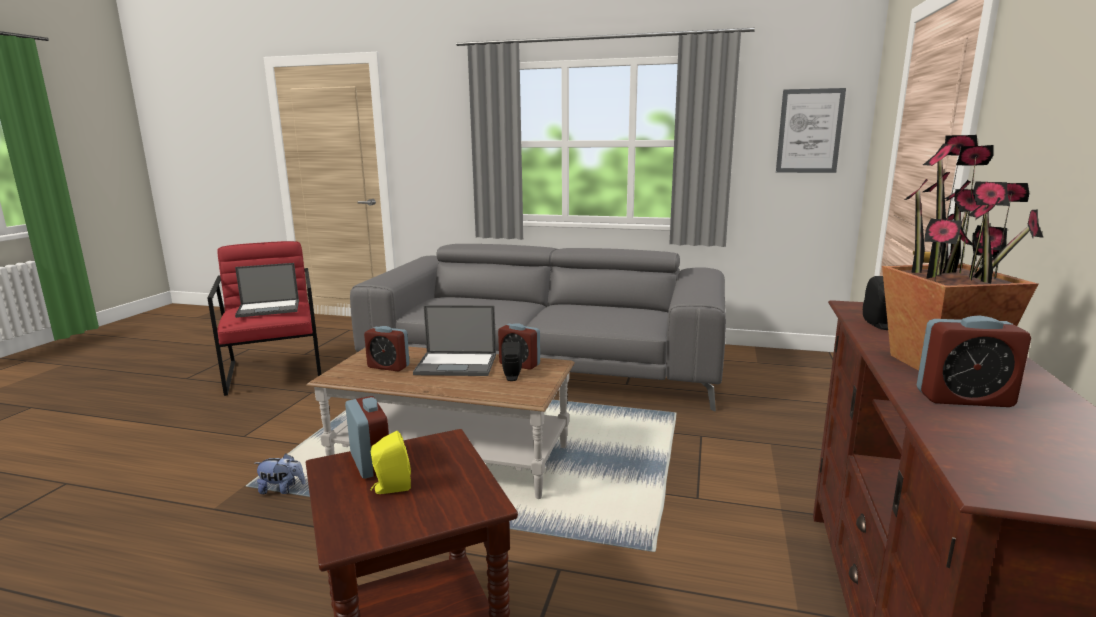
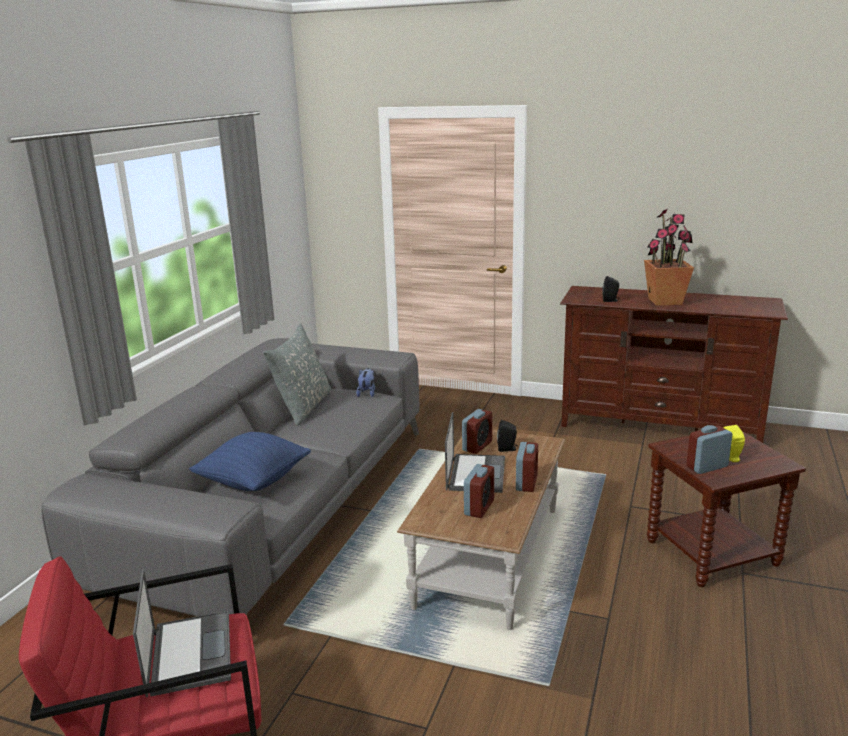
camera: 85 degrees left, 5 degrees up
(282, 489) = (552, 655): plush toy -> plush toy (367, 393)
(465, 303) = (253, 481): none -> blue pillow
(608, 304) = (303, 407): none -> grey pillow
(809, 131) = (283, 199): picture -> none
(963, 398) = (702, 304): alarm clock -> alarm clock (526, 483)

